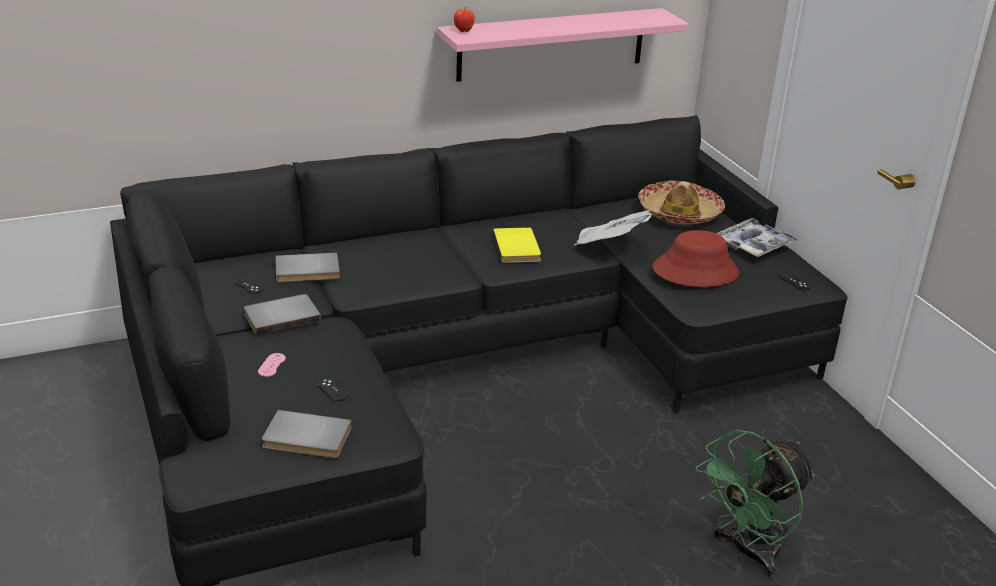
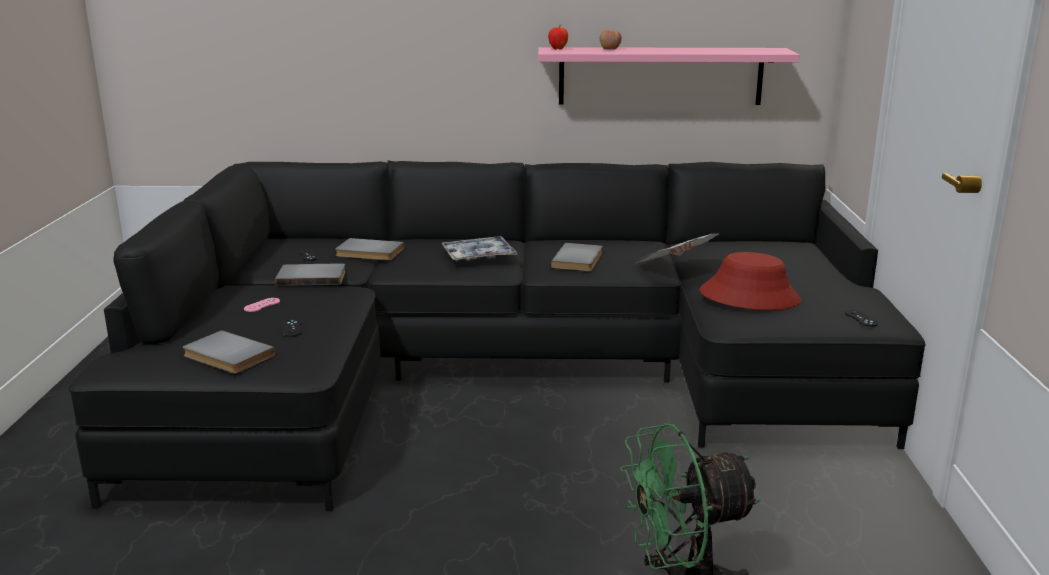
camera: 25 degrees right, 10 degrees down
(513, 27) = (610, 49): none -> apple
(518, 247) = (579, 260): yellow book -> grey book
(679, 213) = (776, 255): hat -> none
(754, 245) = (839, 286): tray -> tray (478, 257)

